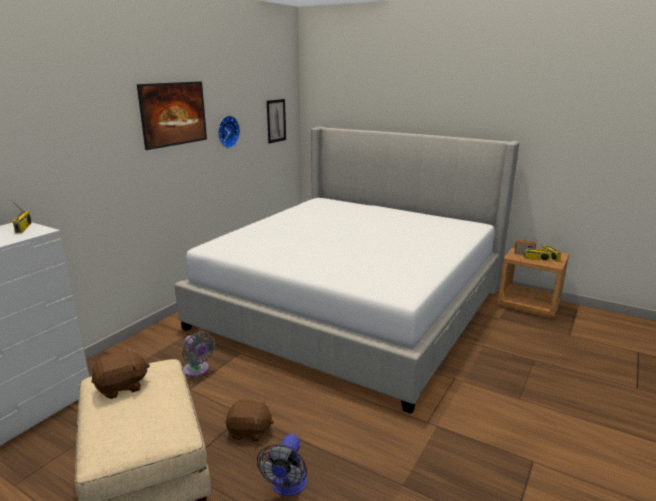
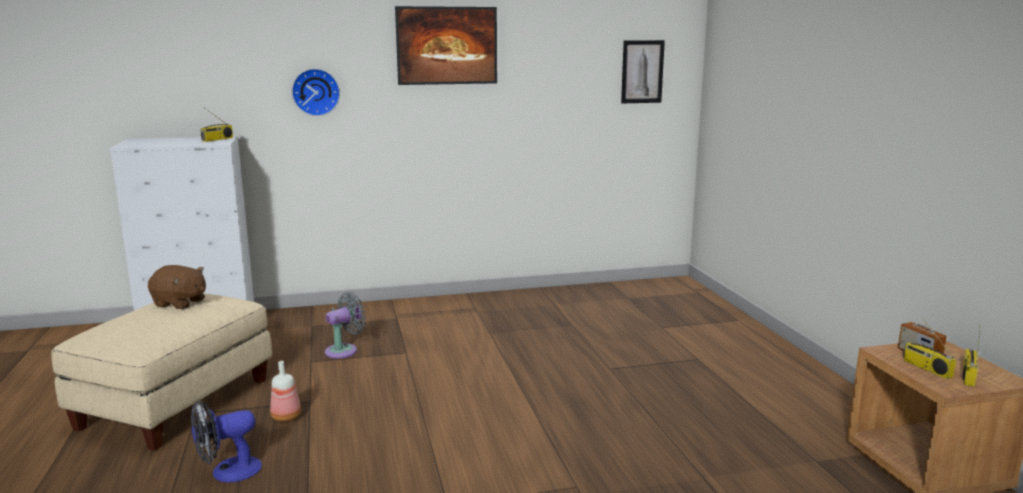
camera: 45 degrees right, 5 degrees down
(197, 370) = (344, 350): grey fan -> grey fan turned 135 degrees counterclockwise
(227, 131) = (537, 77): wall clock -> wall clock (316, 92)
(249, 431) = (286, 416): brown plush toy -> bottle
(352, 307) = (609, 360): bed -> none

